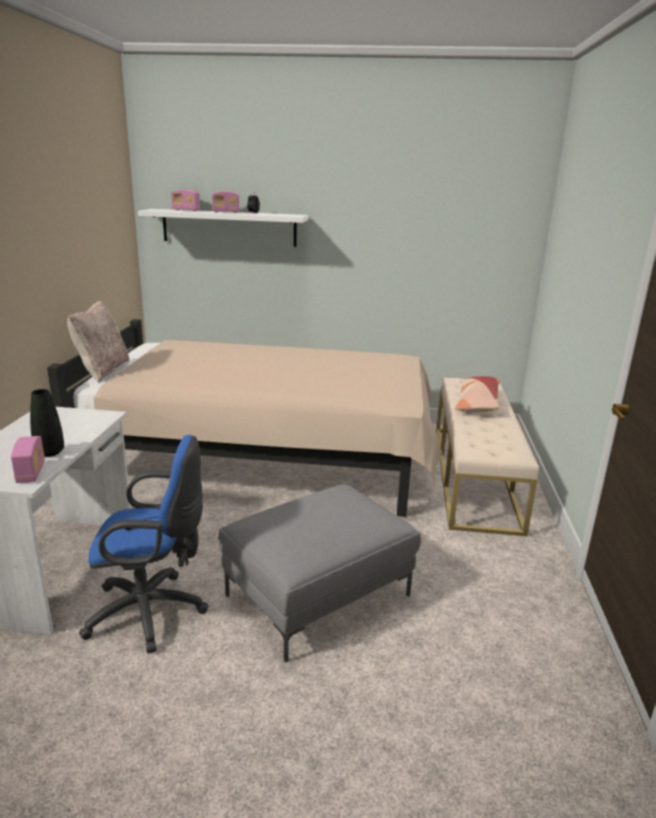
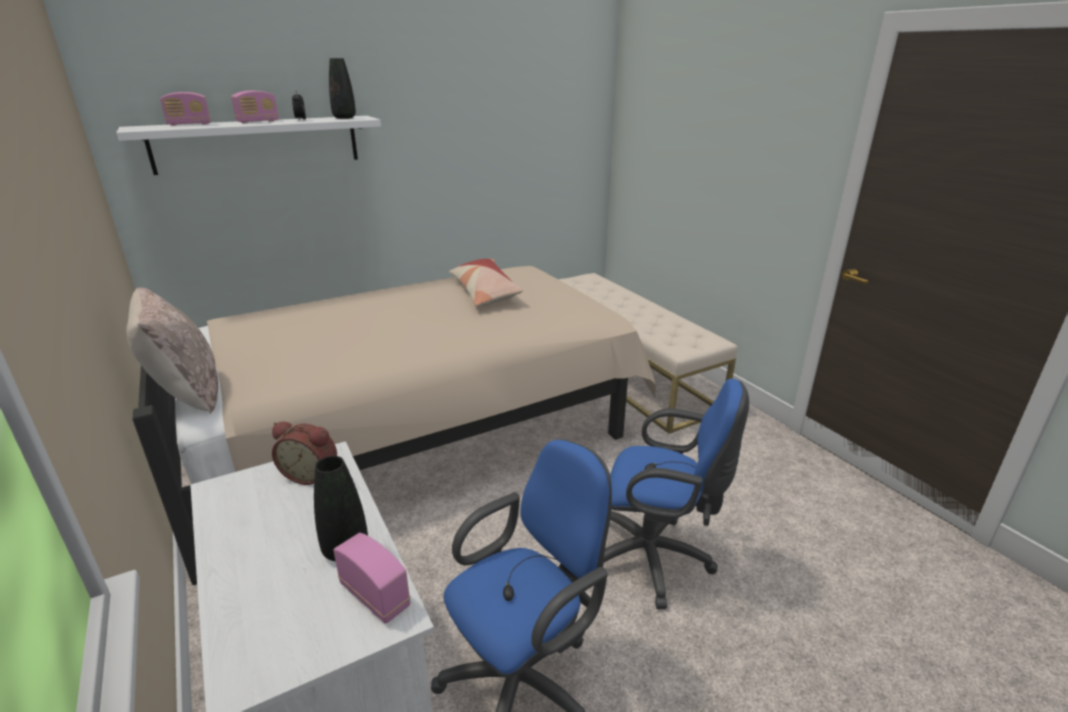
camera: 35 degrees left, 5 degrees up
(88, 419) = (311, 474): none -> alarm clock
(284, 214) = (344, 118): none -> black vase
(318, 597) = (655, 559): grey ottoman -> blue office chair
(477, 403) = (612, 300): pillow -> pillow (485, 292)

